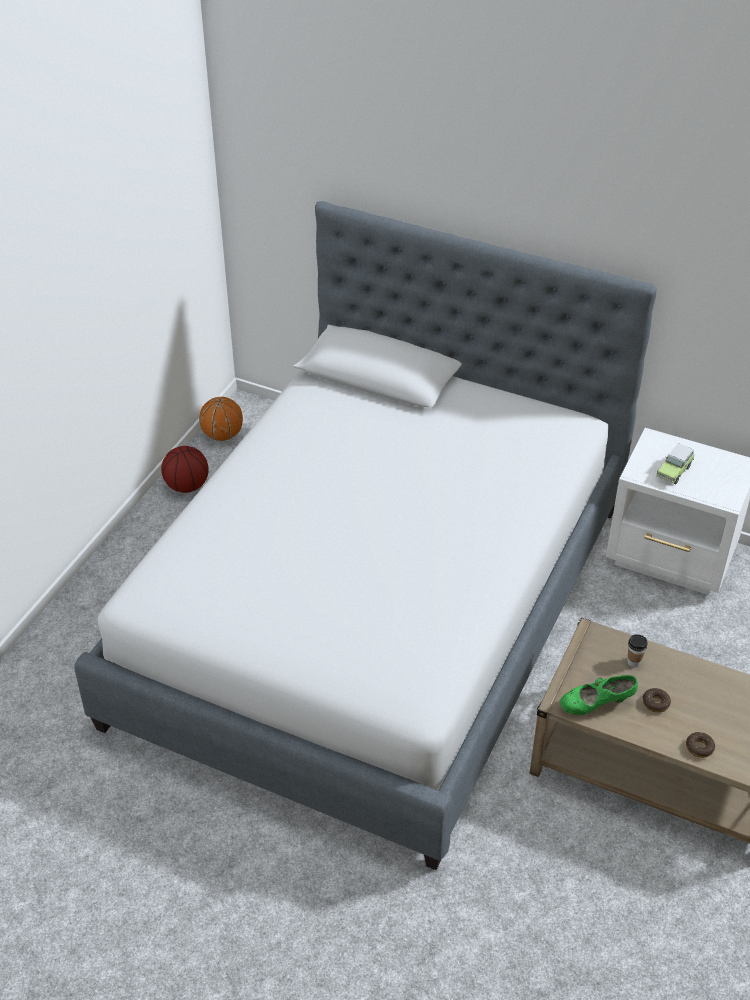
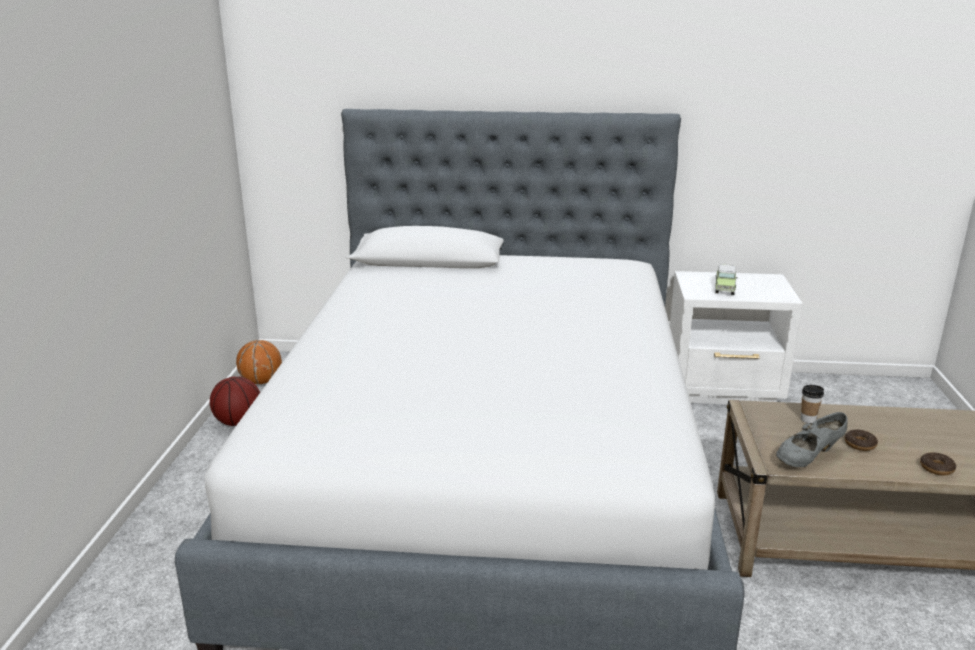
camera: 20 degrees left, 20 degrees down
(596, 705) = (808, 458): green shoe -> grey shoe

